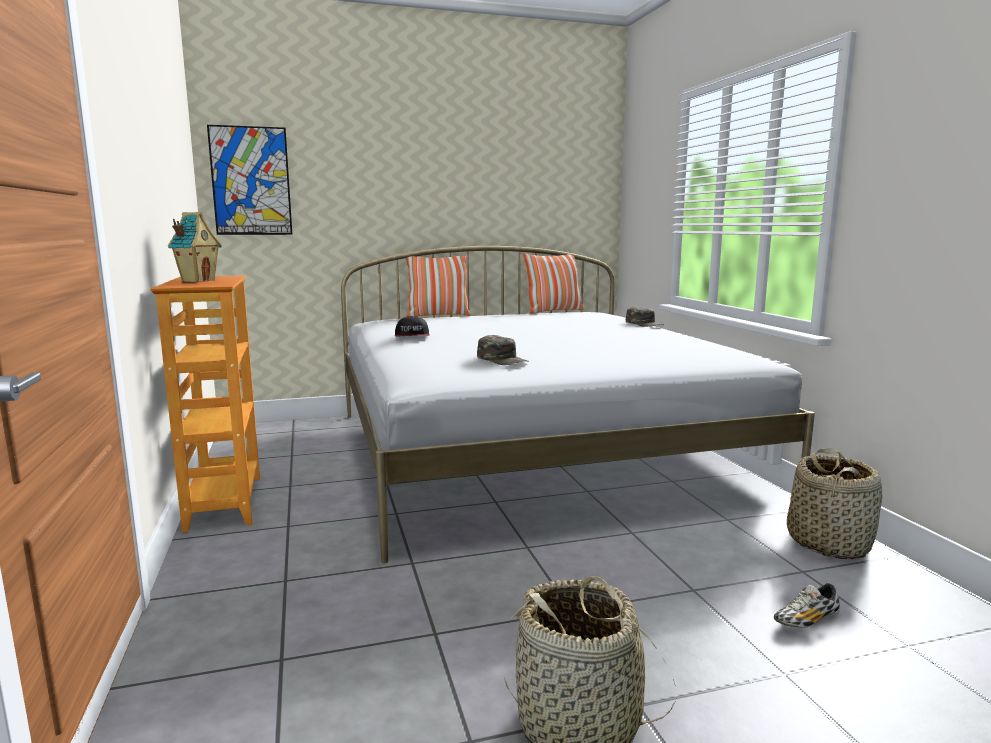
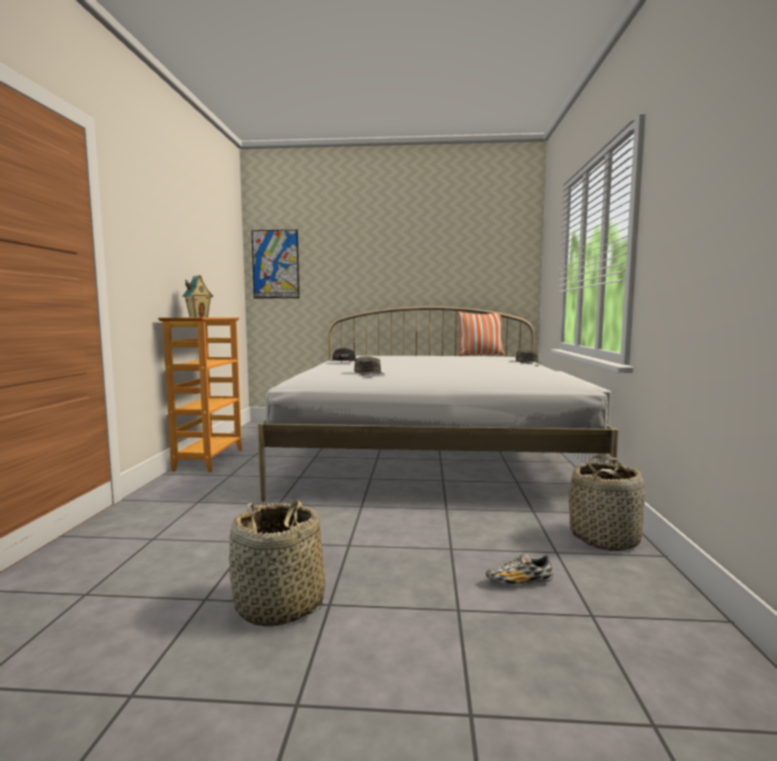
camera: 20 degrees right, 5 degrees down
(438, 316) = (391, 355): pillow -> none

